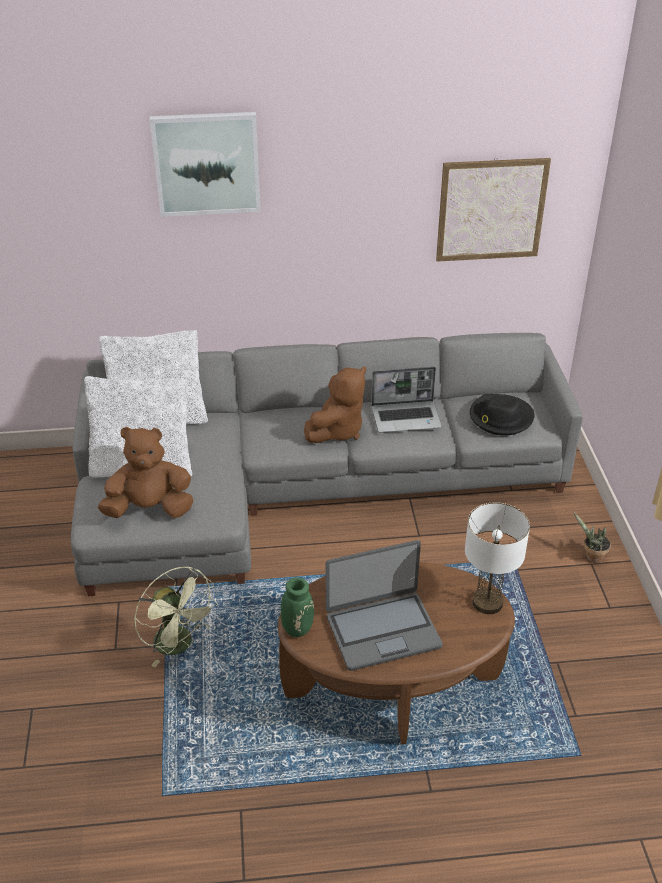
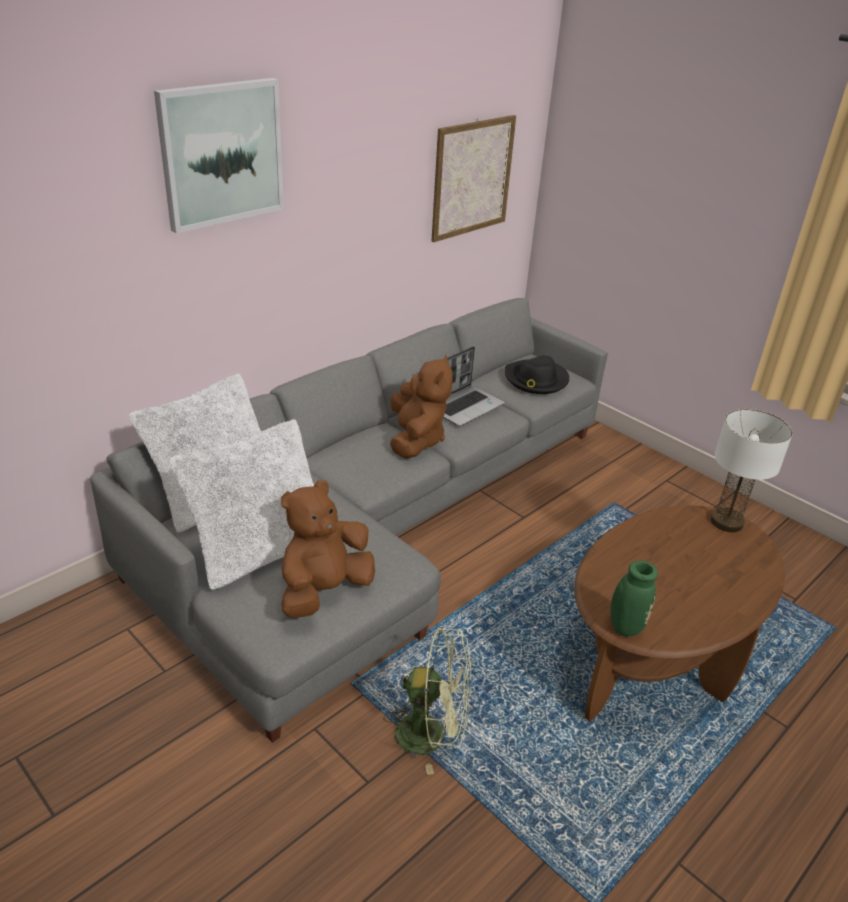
camera: 40 degrees left, 5 degrees down
(382, 630) = (689, 588): laptop -> none
(591, 557) = (661, 475): potted plant -> none

